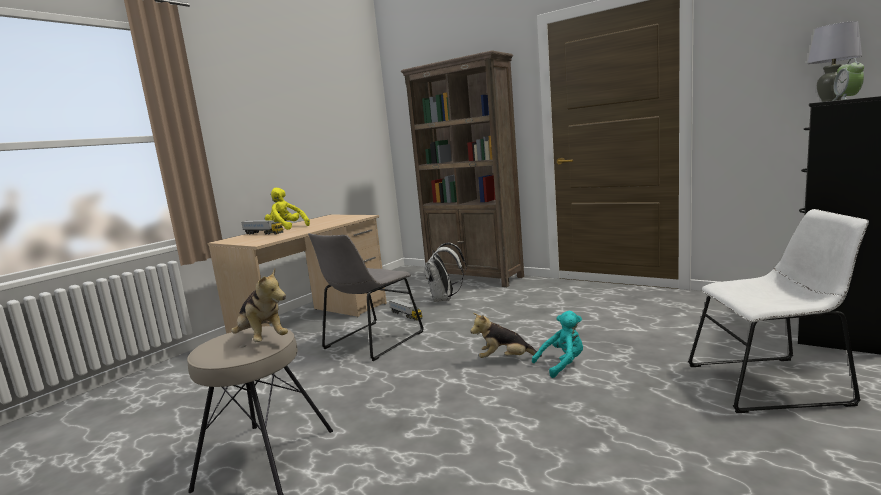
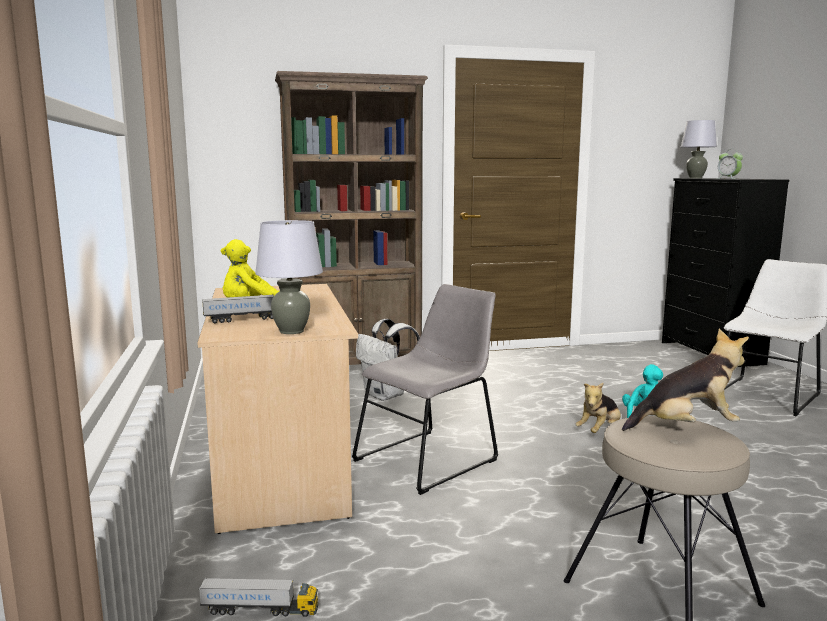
camera: 50 degrees left, 0 degrees up
(245, 241) = (291, 331): none -> grey table lamp
(370, 342) = (430, 458): grey chair -> grey chair turned 120 degrees counterclockwise
(406, 315) = (388, 422): toy truck -> toy truck (260, 610)

